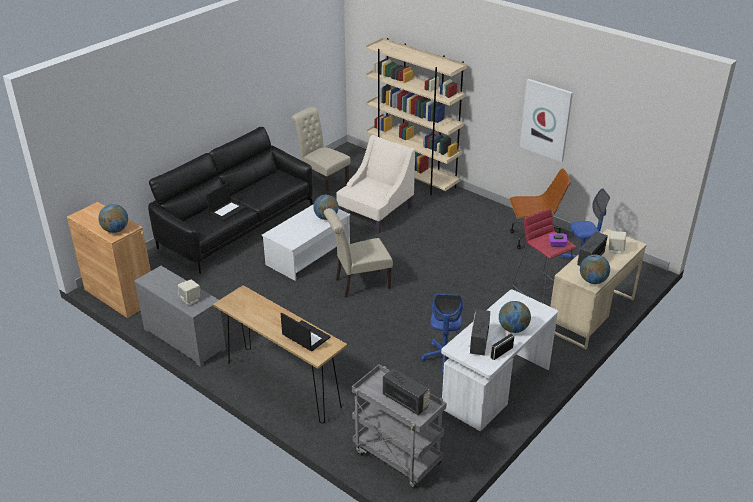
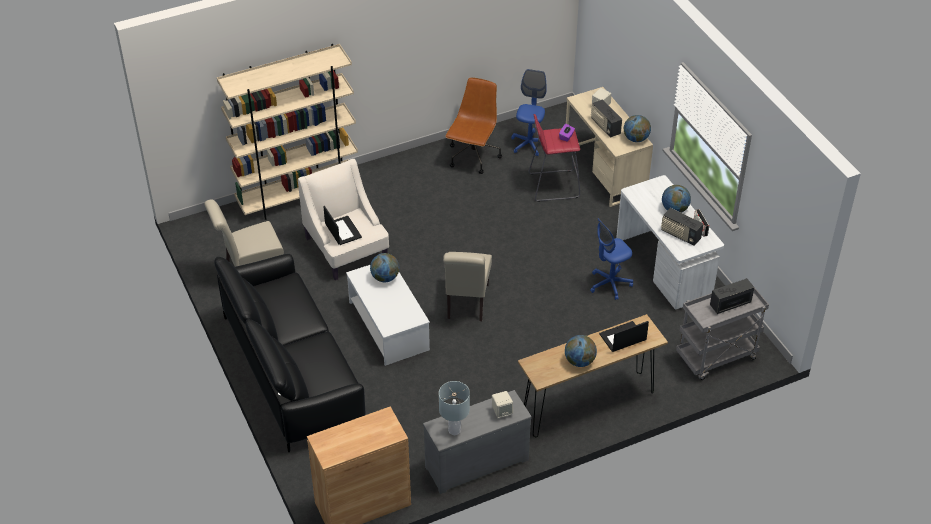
camera: 65 degrees left, 10 degrees up
(115, 230) = (383, 429): globe -> globe (579, 361)
(159, 281) = (454, 430): none -> grey table lamp
(227, 210) = (317, 352): laptop -> laptop (342, 230)
(444, 358) = (610, 284): blue office chair -> blue office chair turned 120 degrees clockwise
(546, 119) = (434, 45): picture -> none

